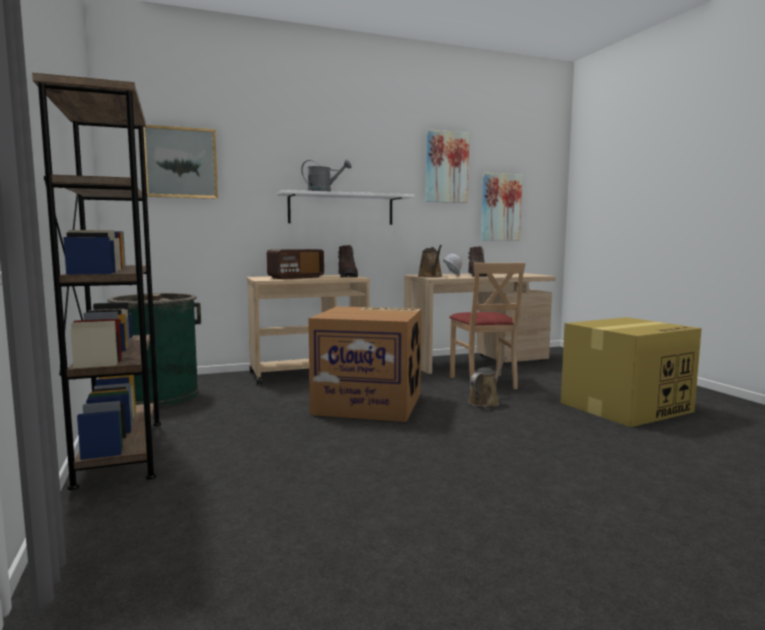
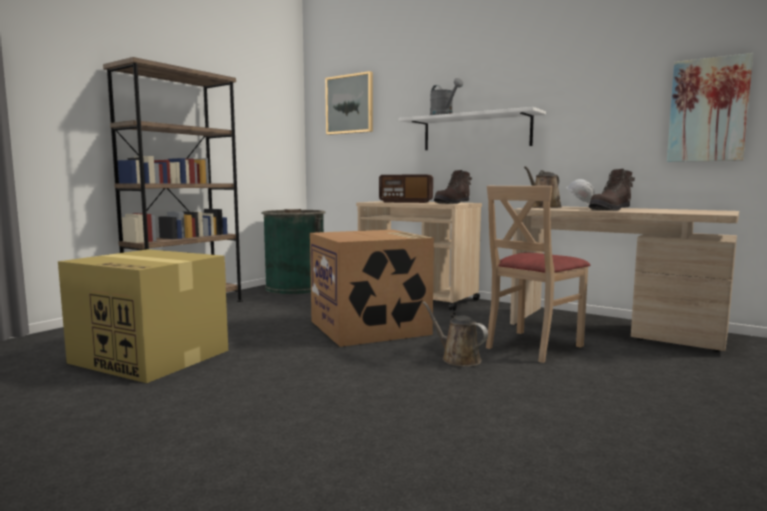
camera: 55 degrees right, 0 degrees up
(446, 167) = (612, 64): picture -> none
(485, 401) = (458, 359): brown watering can -> brown watering can turned 135 degrees counterclockwise
(626, 407) = (600, 428): cardboard box -> cardboard box (152, 356)

